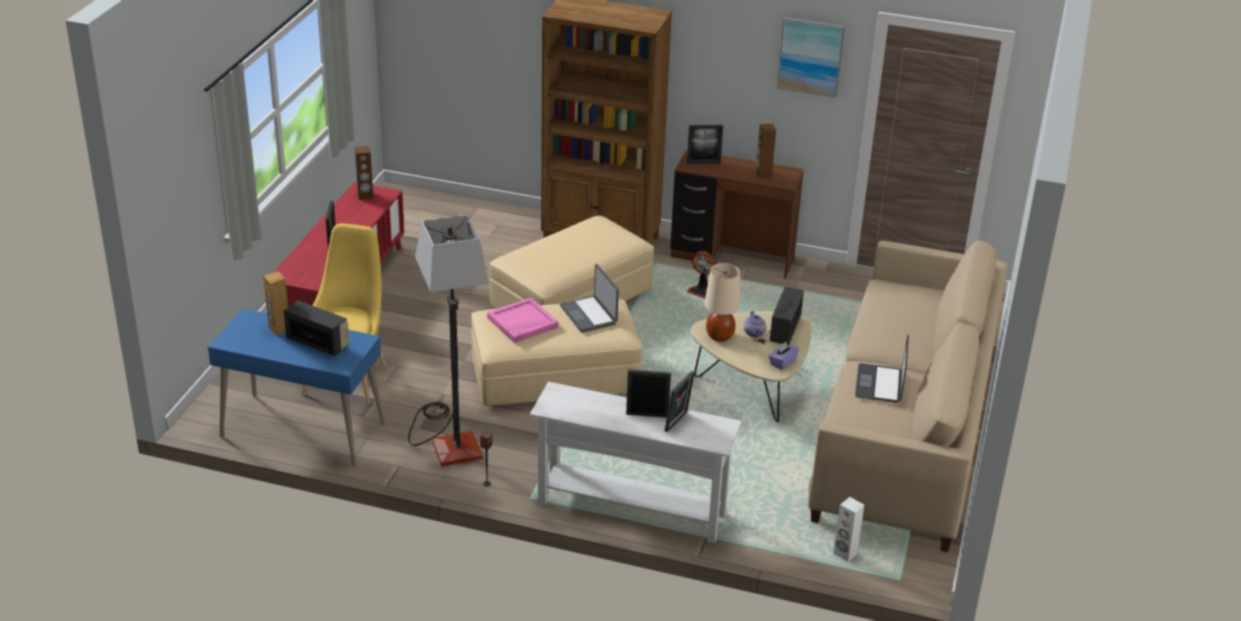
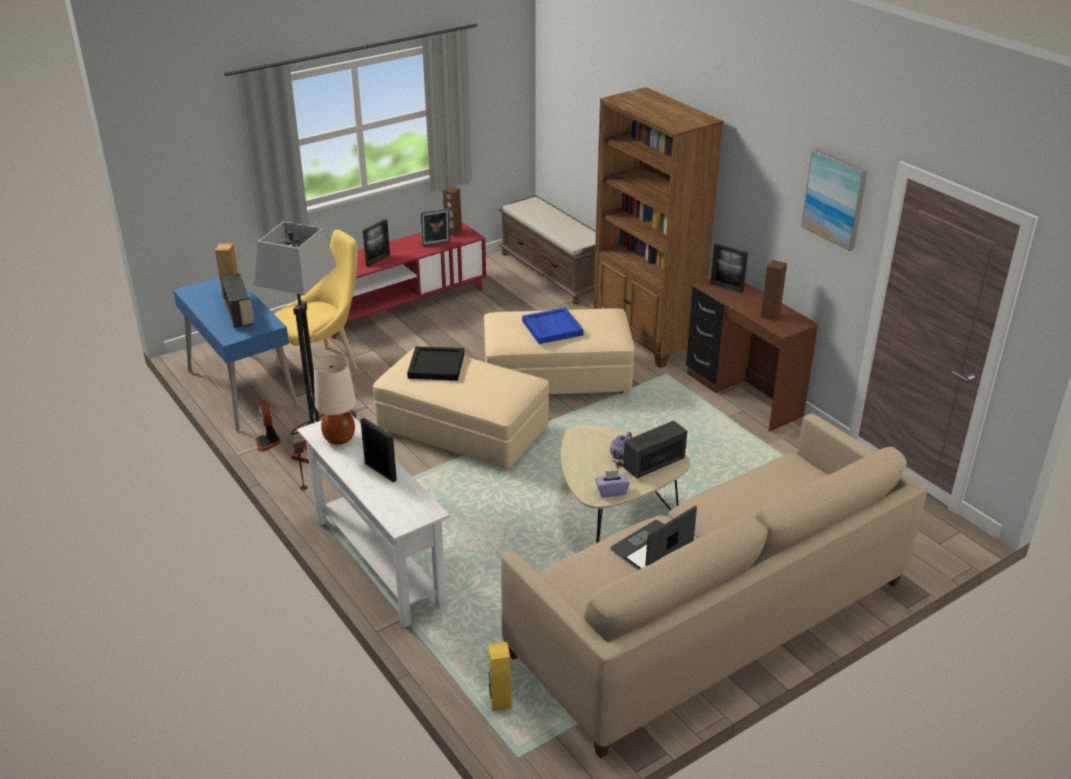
camera: 40 degrees right, 0 degrees up
(446, 207) = (555, 273): none -> brown bench
(522, 323) = (435, 366): pink tray -> black tray
(571, 252) = (551, 328): none -> blue tray
(589, 315) = (496, 381): laptop -> none
(678, 422) = (394, 490): picture frame -> picture frame (436, 244)
(701, 291) = (676, 412): fan -> fan (268, 442)
(720, 336) = (586, 445): beige table lamp -> beige table lamp (339, 438)
(845, 554) = (500, 703): white speaker -> yellow speaker

